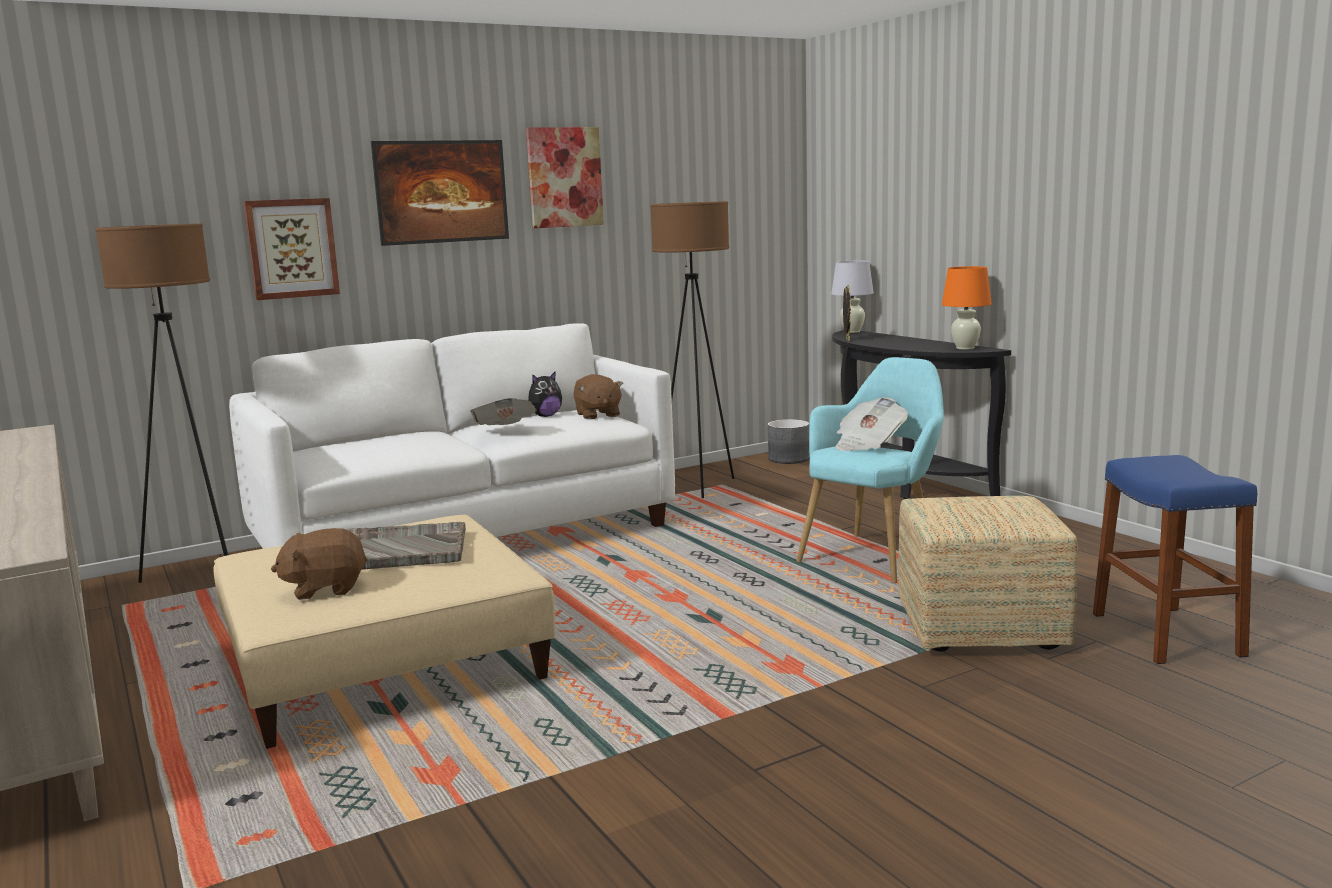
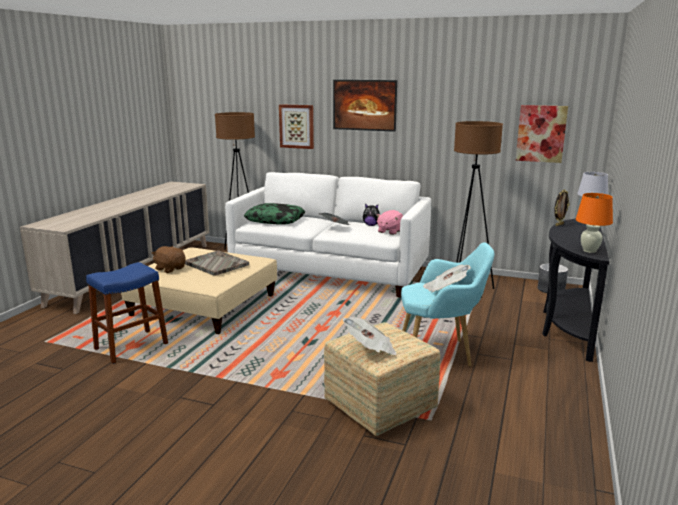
camera: 50 degrees right, 5 degrees up
(358, 450) = (275, 220): none -> pillow
(564, 177) = (431, 101): picture -> picture (541, 133)
(597, 415) = (389, 231): brown plush toy -> pink plush toy
(1003, 518) = (370, 349): none -> newspaper
(1166, 634) = (444, 466): blue stool -> blue stool (131, 346)

